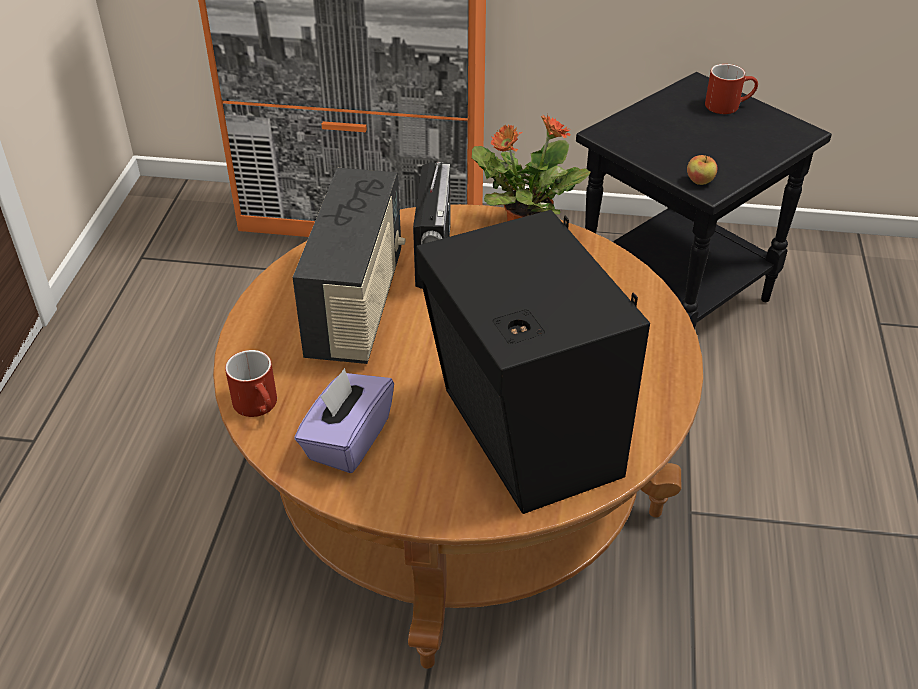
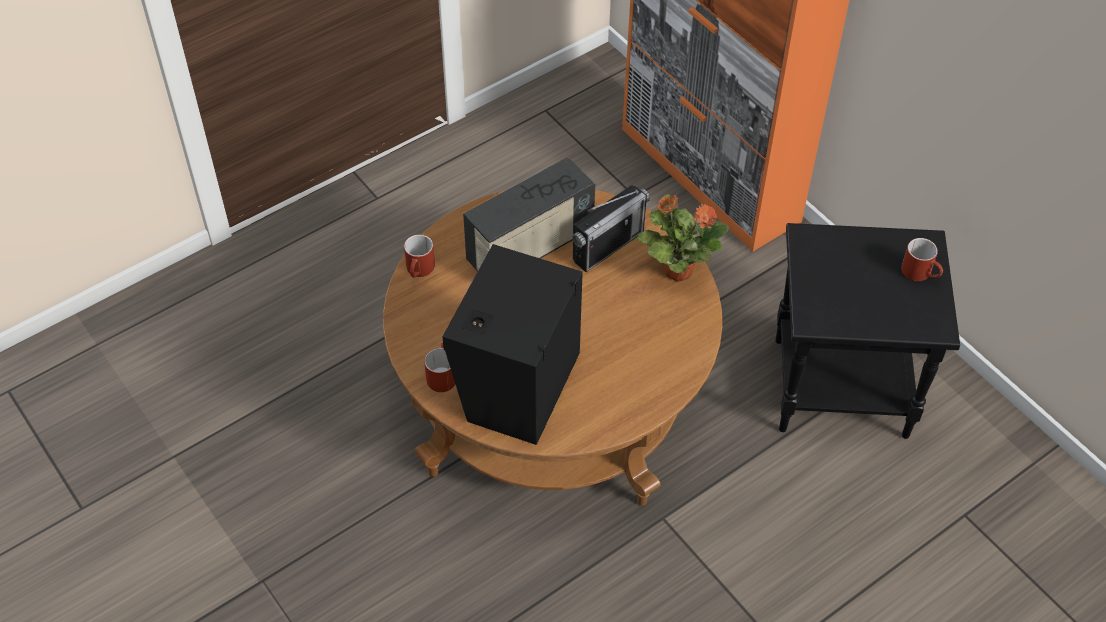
camera: 45 degrees right, 10 degrees up
(347, 440) = (437, 320): purple tissue box -> none
(427, 490) = (441, 374): none -> red mug
(700, 181) = (810, 313): apple -> none

